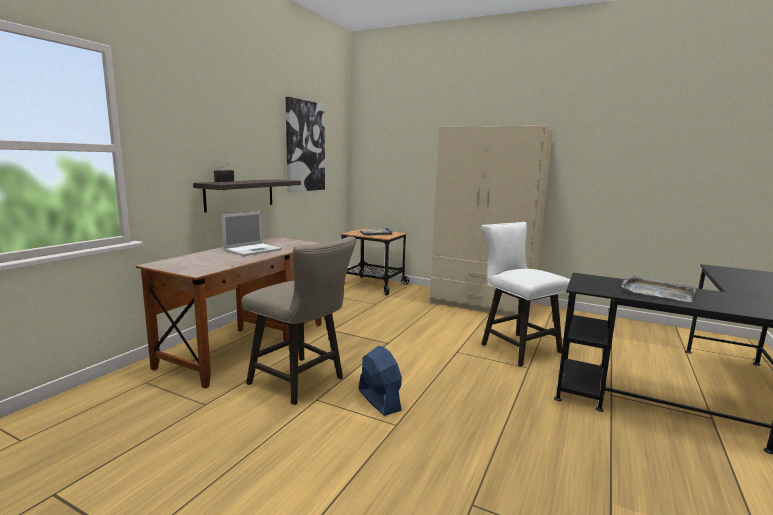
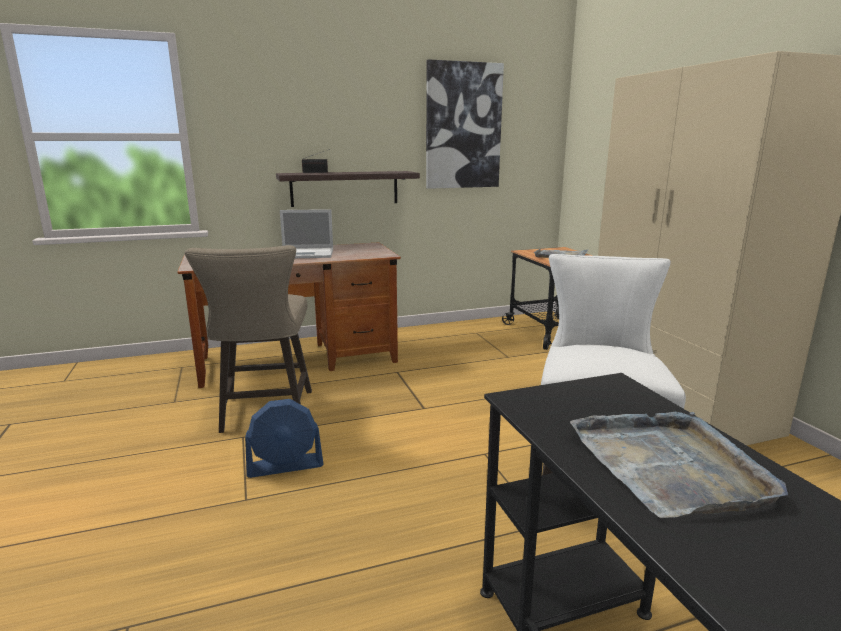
camera: 45 degrees right, 5 degrees up
(379, 400) = (285, 465): blue fan -> blue fan turned 60 degrees clockwise

